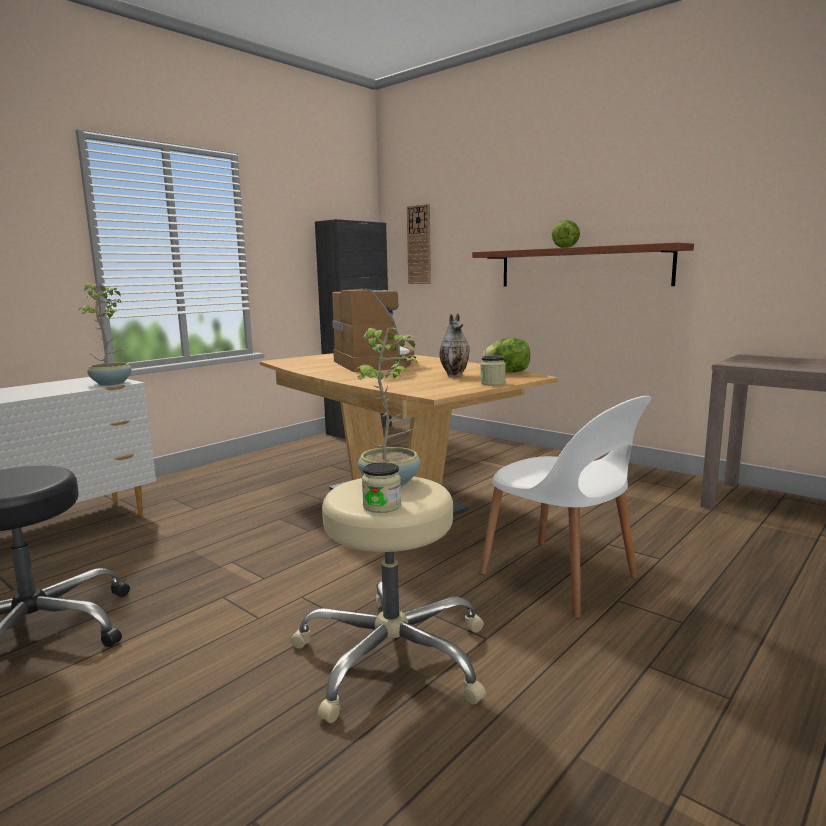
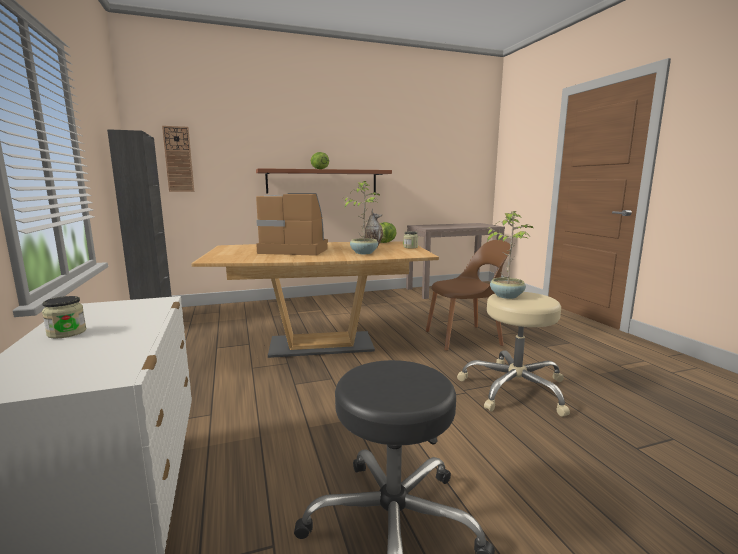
camera: 60 degrees left, 0 degrees up
(112, 383) = (152, 304): potted plant -> potted plant (364, 253)
(382, 506) = (544, 301): jar -> jar (67, 333)
(561, 577) = (465, 338): white chair -> brown chair

